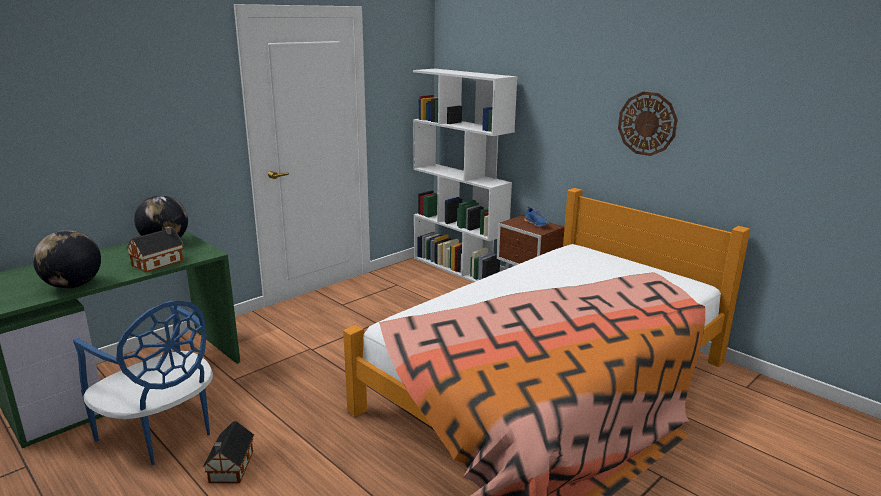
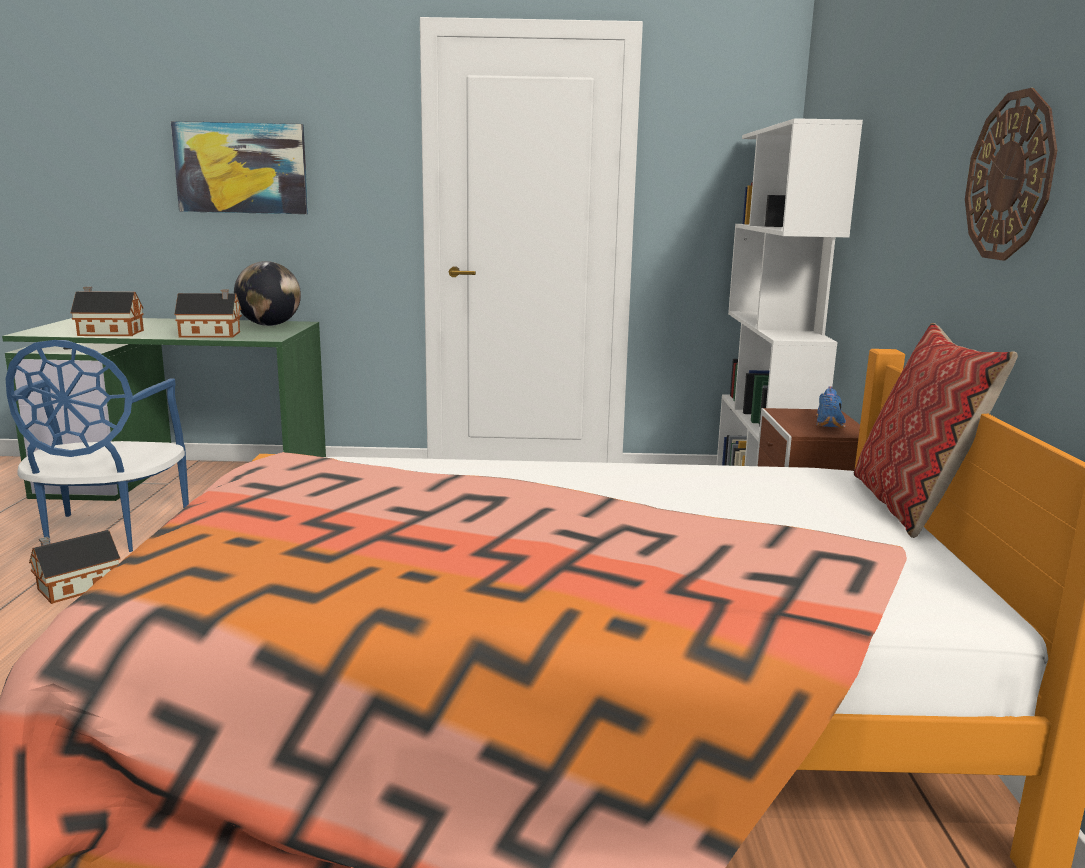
camera: 45 degrees right, 5 degrees down
(73, 286) = (108, 333): globe -> toy house
(110, 125) = (241, 168): none -> picture
(618, 254) = (911, 505): none -> pillow

